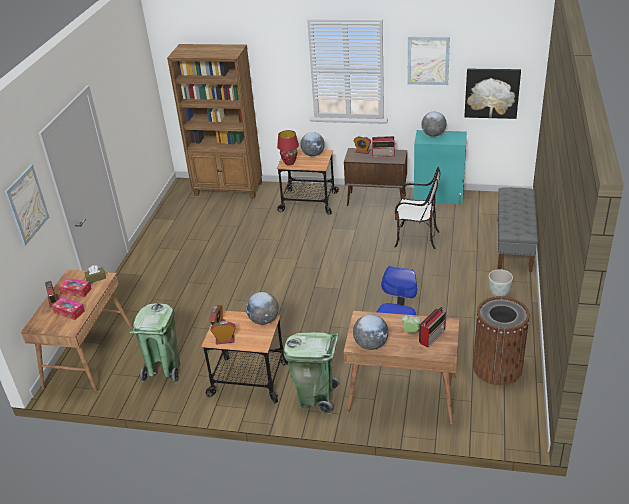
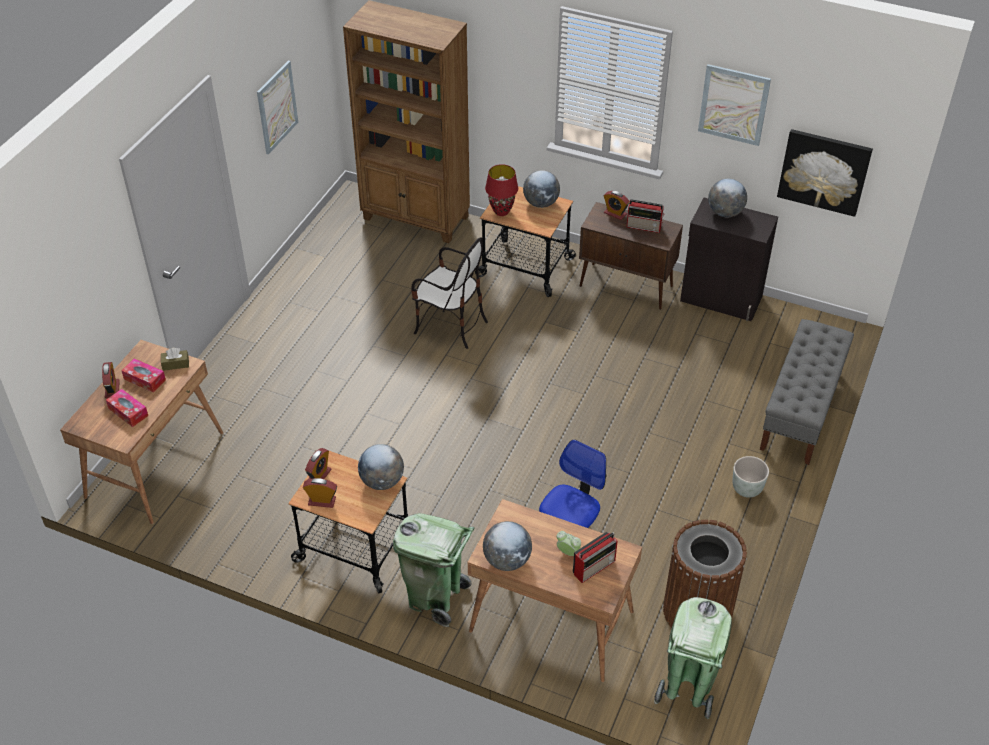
camera: 10 degrees right, 10 degrees up
(27, 204) = (89, 260): picture -> picture (277, 107)
(164, 370) = (247, 506): green trash can -> green trash can (687, 688)
(416, 238) = (660, 367): chair -> chair (450, 326)
(439, 197) = (721, 299): turquoise cabinet -> black cabinet

